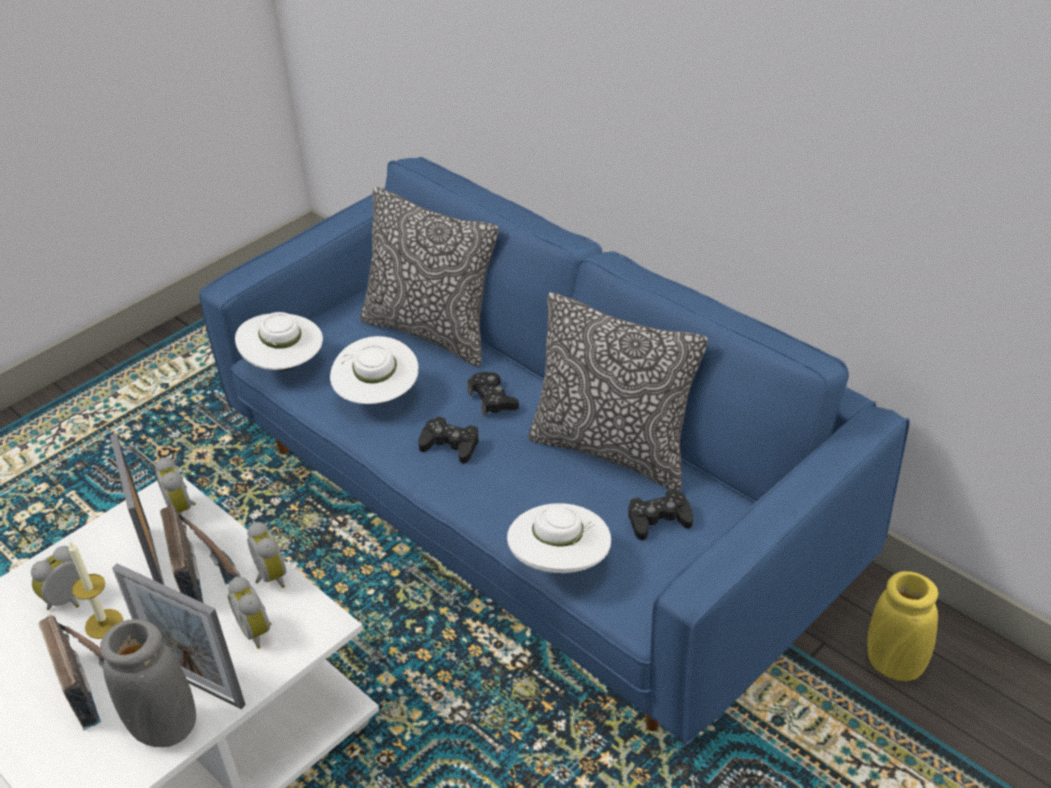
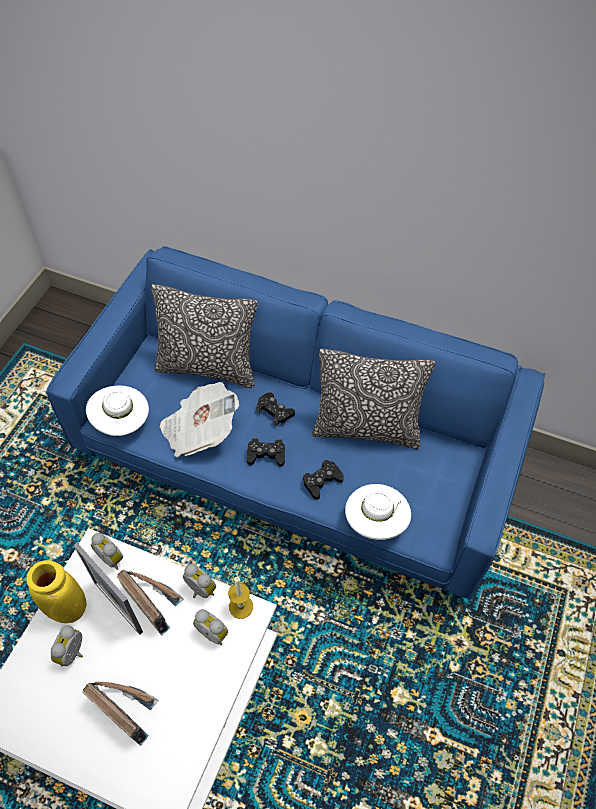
camera: 25 degrees left, 15 degrees up
(104, 624) = (107, 662): candle -> candle (241, 606)
(164, 727) = (191, 722): grey vase -> none
(196, 683) = (195, 684): picture frame -> none
(378, 397) = (199, 431): white hat -> newspaper
(658, 520) = (417, 472): black game controller -> black game controller (322, 481)
(894, 664) = (540, 501): yellow vase -> yellow vase (67, 608)

